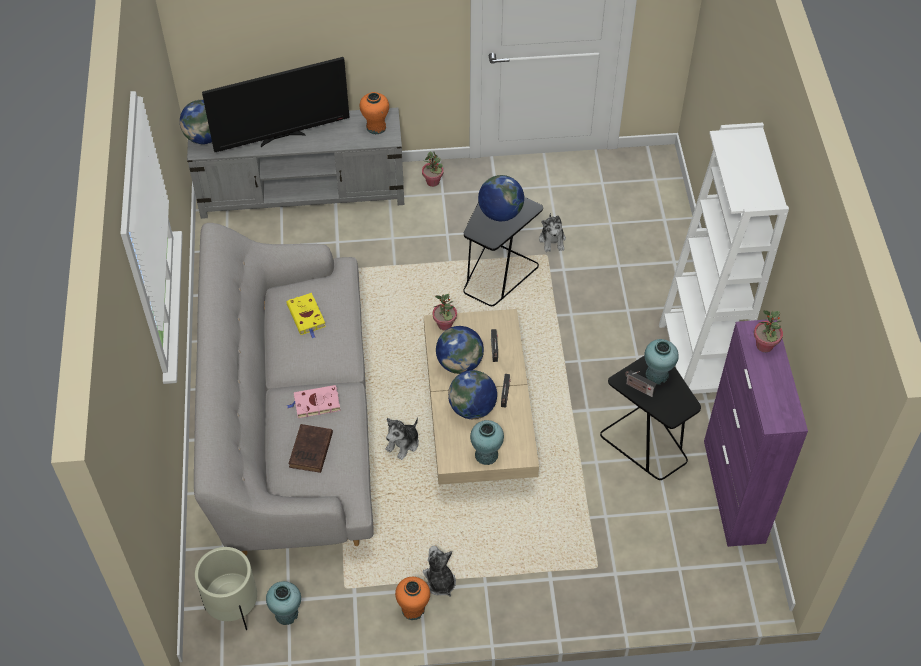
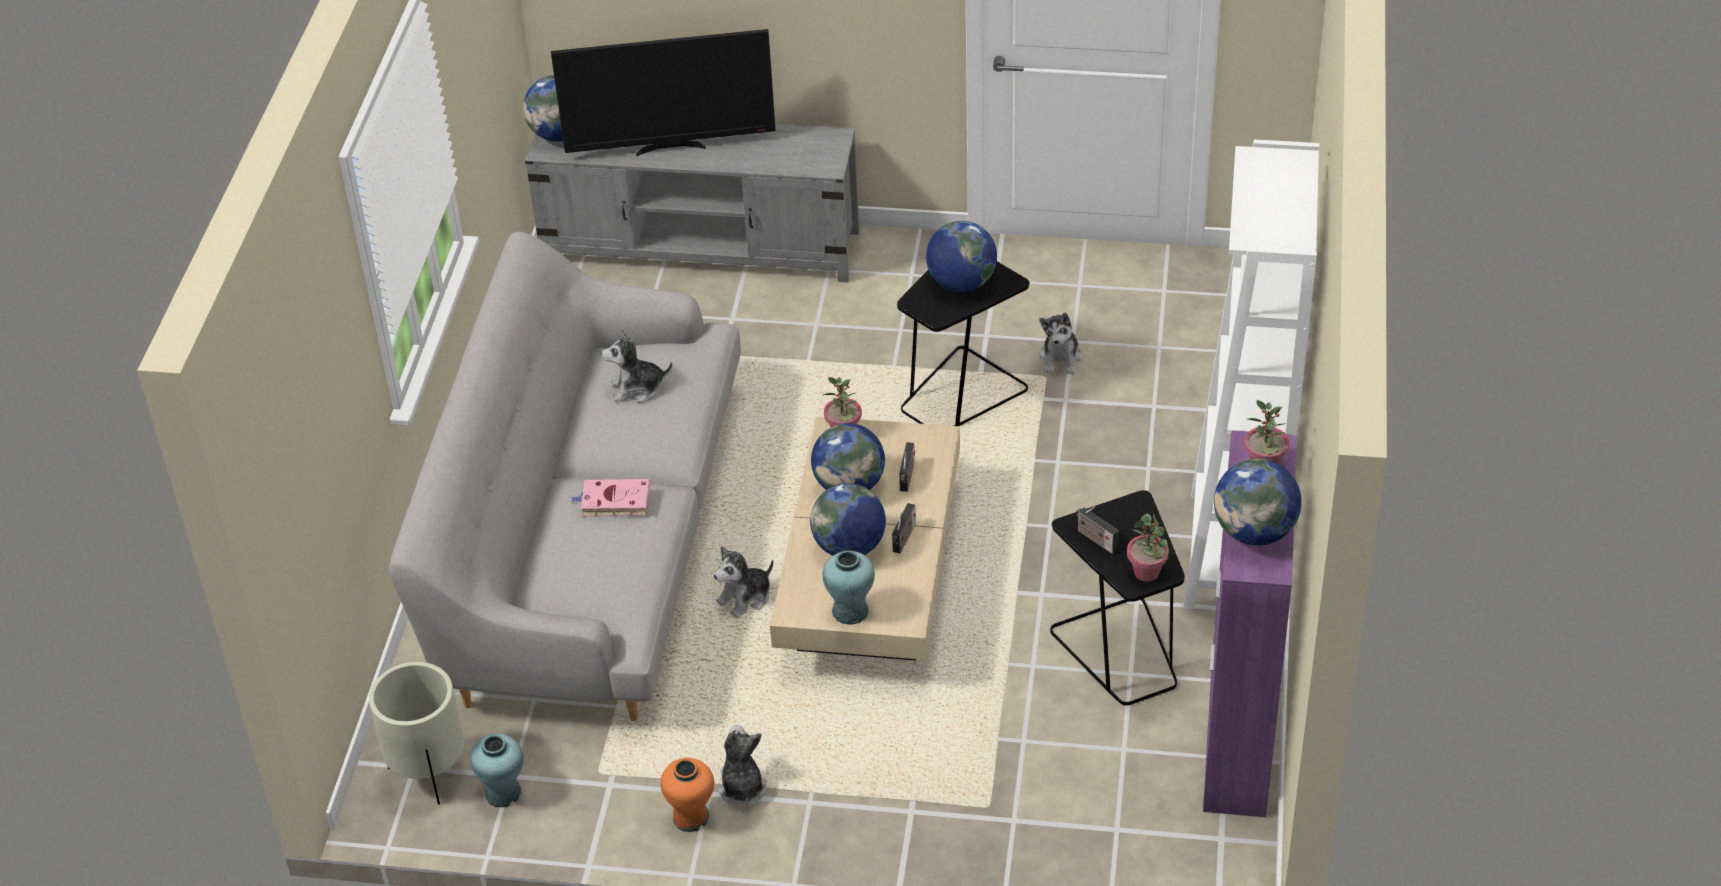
camera: 15 degrees right, 10 degrees down
(307, 317) = (637, 388): yellow book -> plush toy
(310, 451) = (586, 561): brown book -> none
(376, 127) = (813, 150): orange vase -> none
(433, 181) = (901, 257): potted plant -> potted plant (1146, 572)
(657, 374) = (1130, 525): turquoise vase -> none
(773, 395) = (1255, 532): none -> globe

